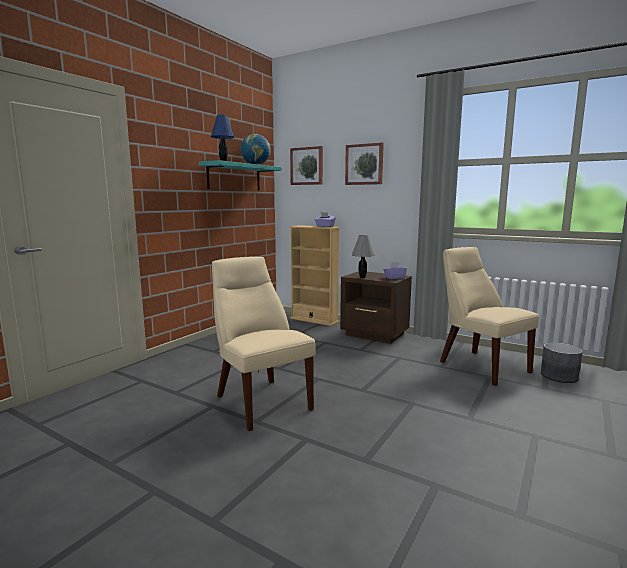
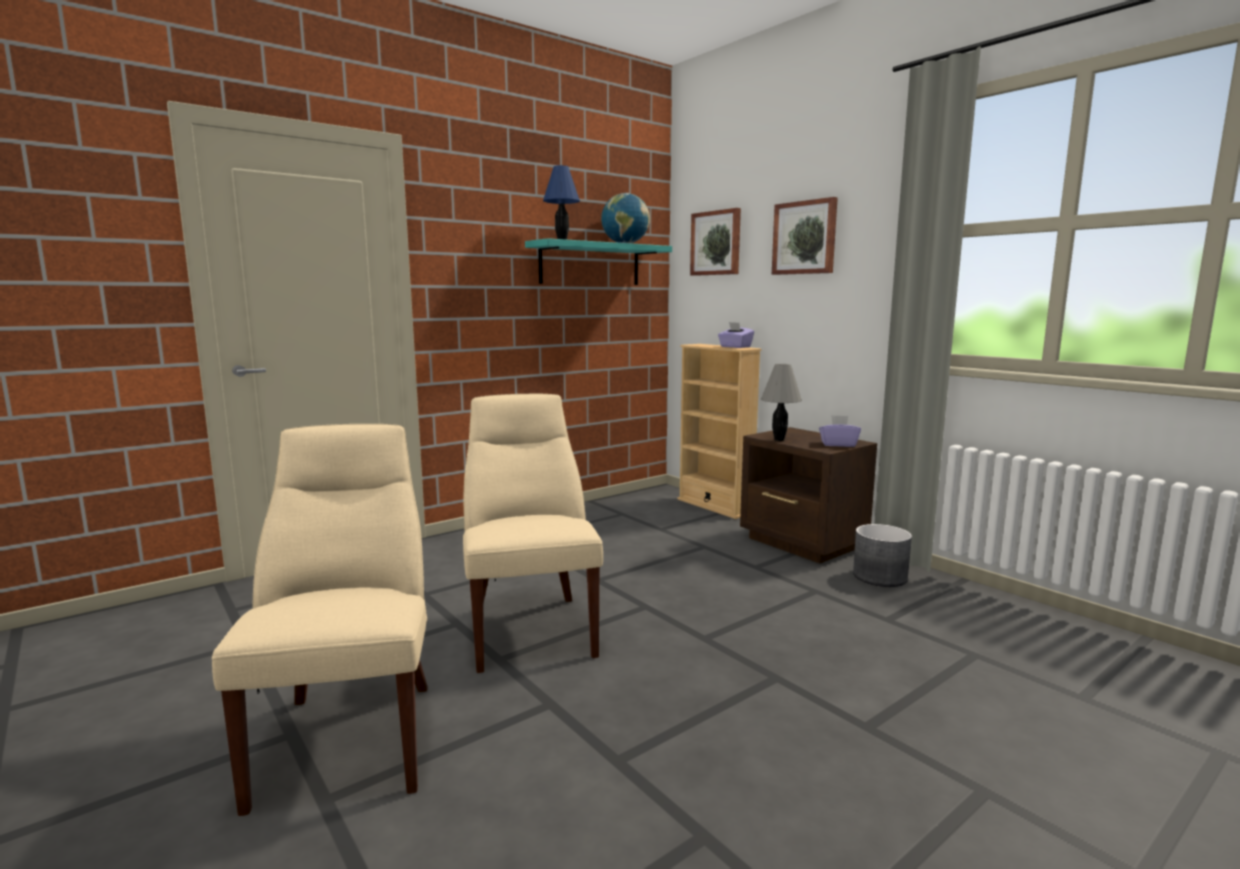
camera: 20 degrees right, 0 degrees up
(480, 366) = (970, 630): beige chair -> beige chair (351, 735)
(559, 376) = (1140, 680): grey planter -> grey planter (880, 577)

